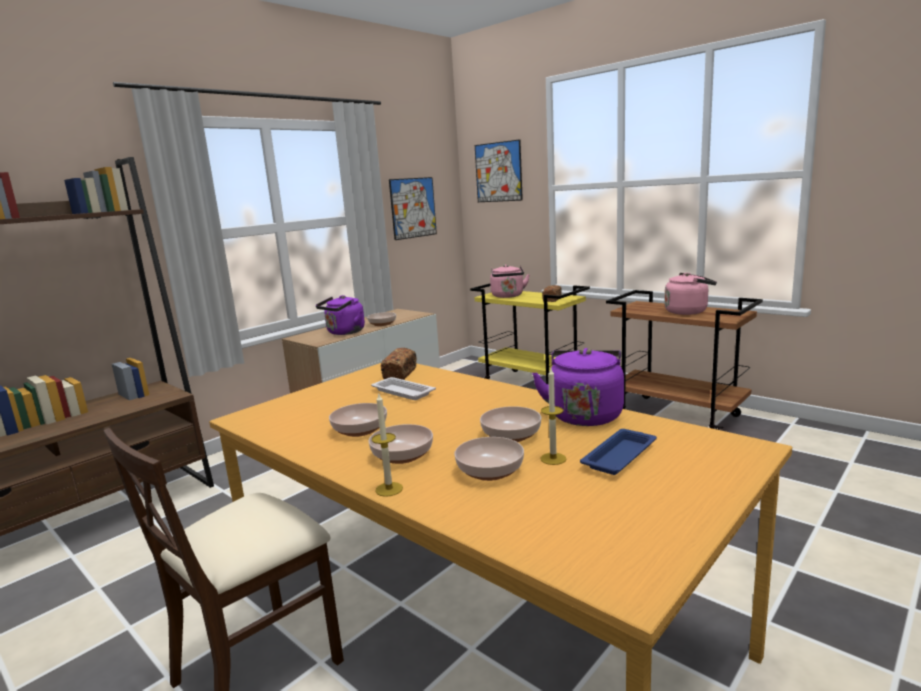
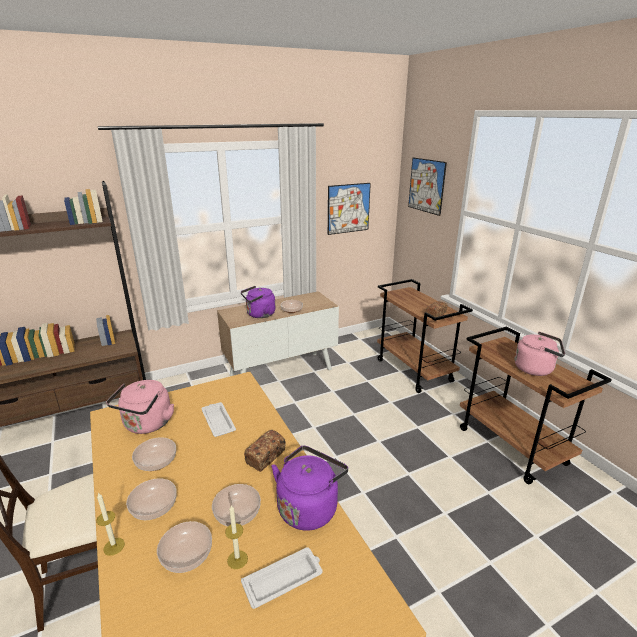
camera: 20 degrees right, 10 degrees up
(400, 373) = (236, 395): bread -> bread (266, 457)
(508, 296) = (405, 299): pink kettle -> pink kettle (147, 425)
(532, 384) = (415, 371): yellow cart -> brown cart
(620, 456) = (284, 579): blue tray -> white tray

